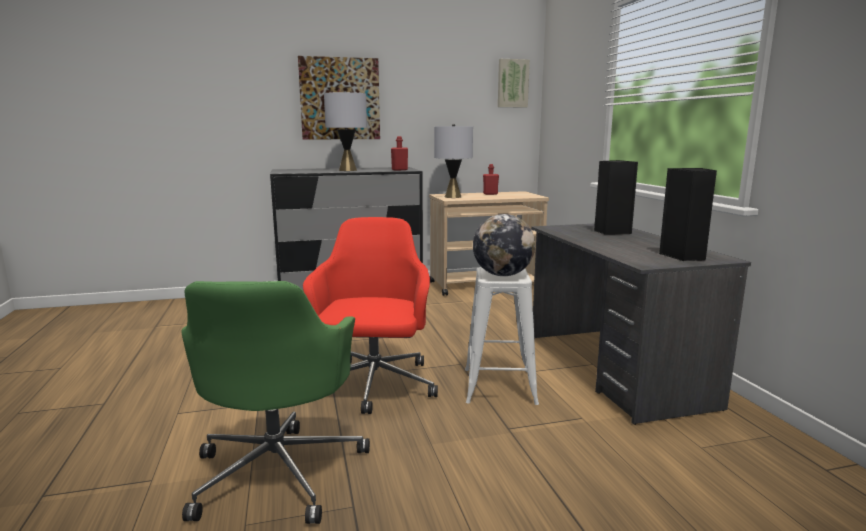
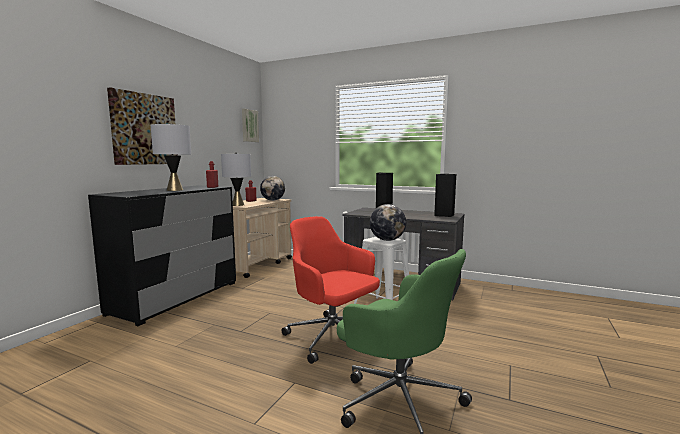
camera: 50 degrees left, 5 degrees down
(518, 196) = (273, 200): none -> globe

